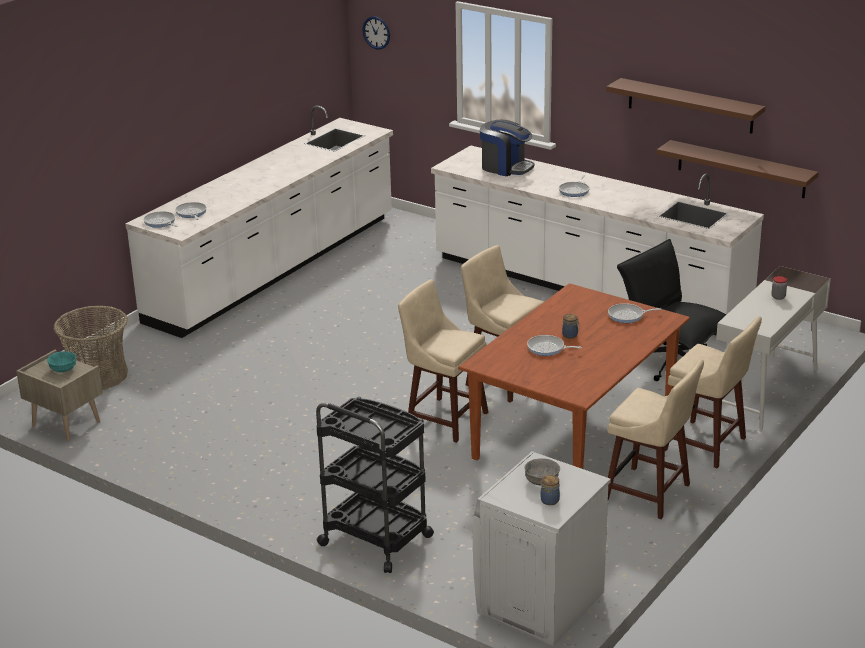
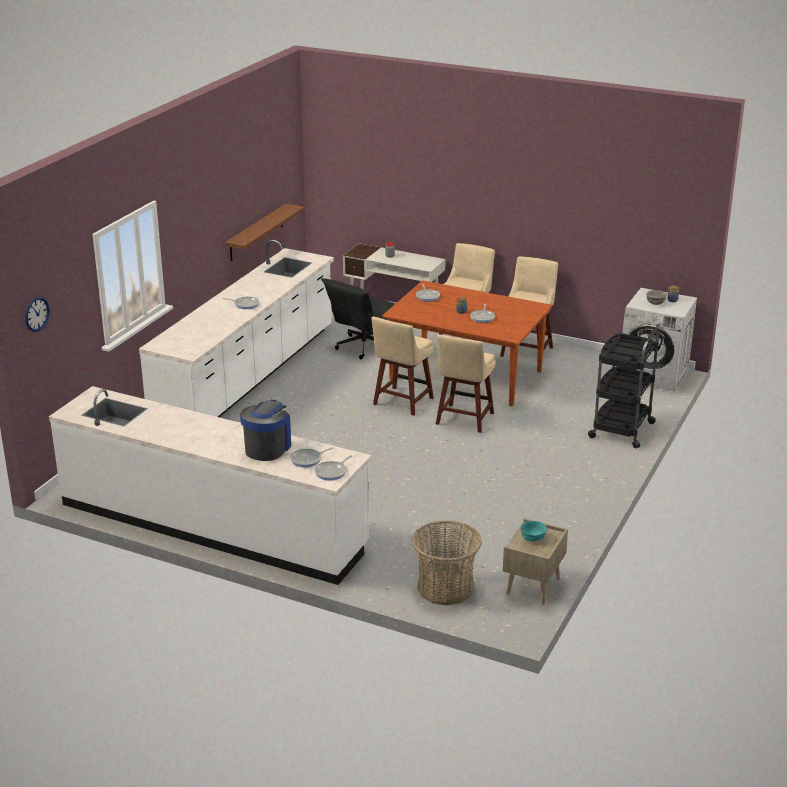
camera: 100 degrees left, 0 degrees up
(506, 167) = (194, 331): coffee machine -> coffee machine (267, 448)
(690, 106) = (231, 208): brown shelf -> none

